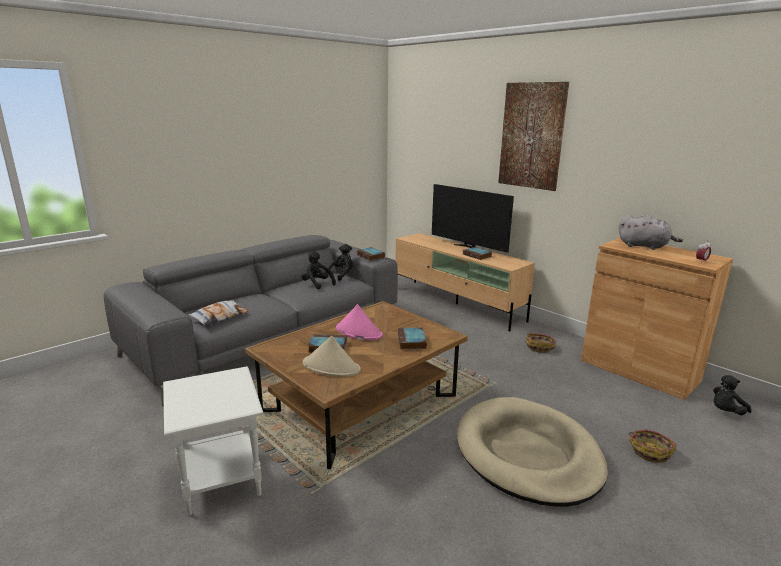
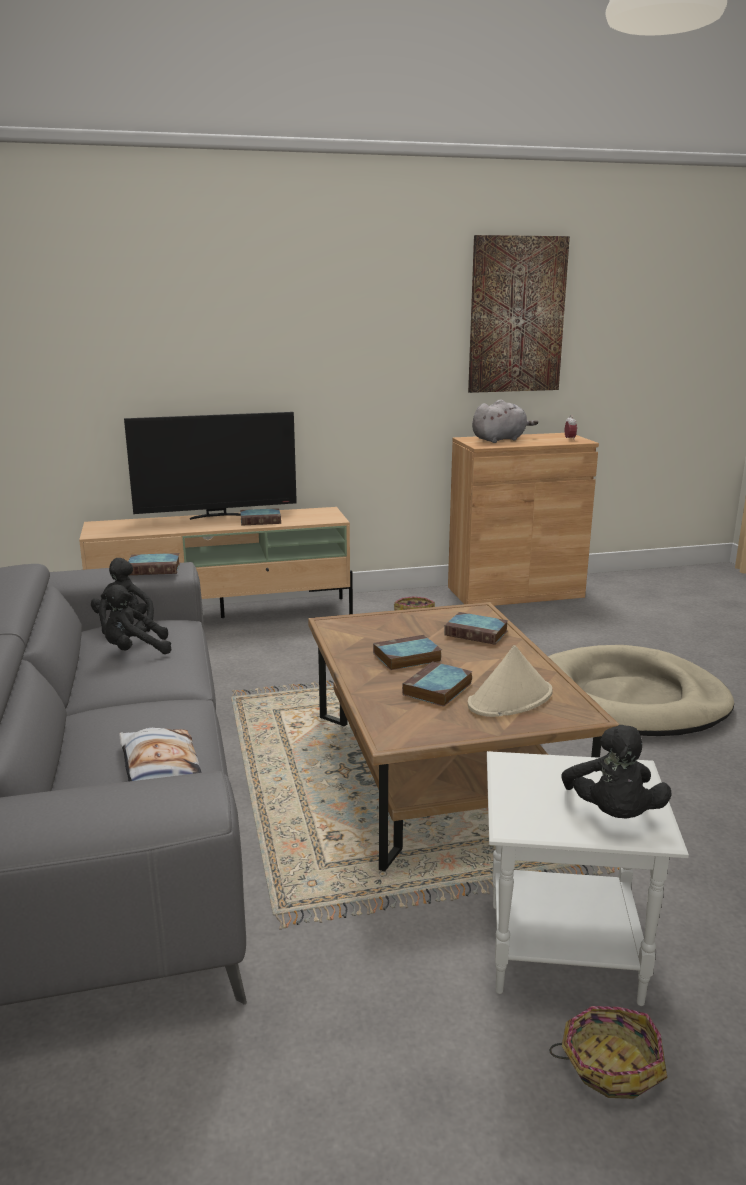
camera: 60 degrees left, 0 degrees up
(358, 332) = (406, 658): pink hat -> book
(532, 136) = (299, 314): picture -> picture (516, 315)
(650, 451) = (657, 643): basket -> basket (610, 1064)
(725, 412) = (616, 591): black plush toy -> black plush toy (612, 814)

